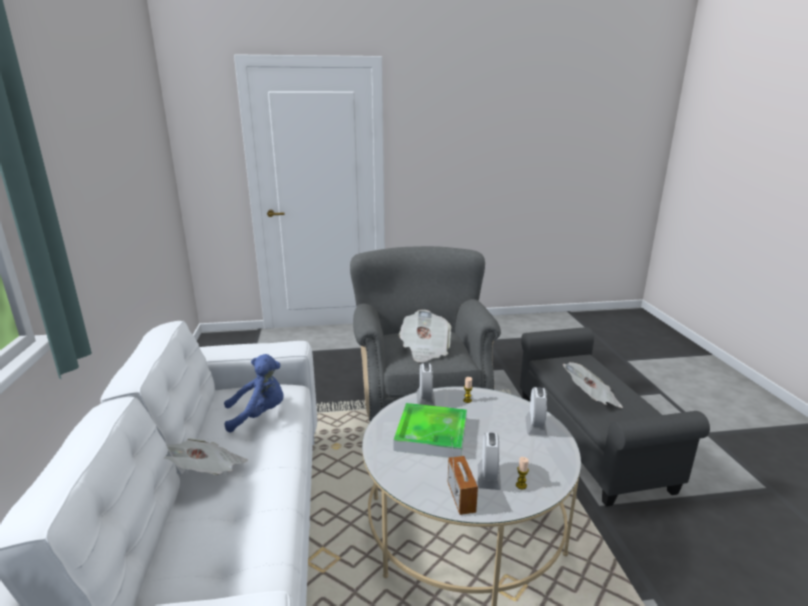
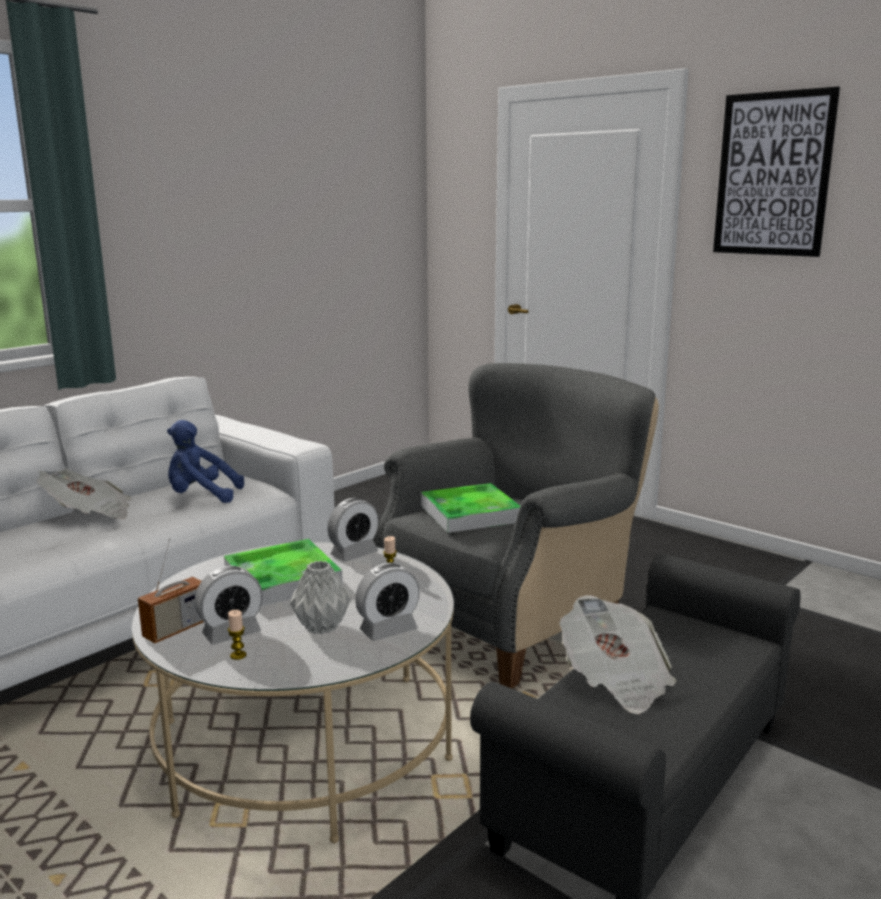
camera: 50 degrees right, 5 degrees down
(259, 415) = (201, 497): blue plush toy -> blue plush toy turned 150 degrees clockwise
(425, 349) = (470, 513): newspaper -> tray
(438, 121) = (773, 174): none -> picture
(511, 445) = (320, 627): none -> grey vase

